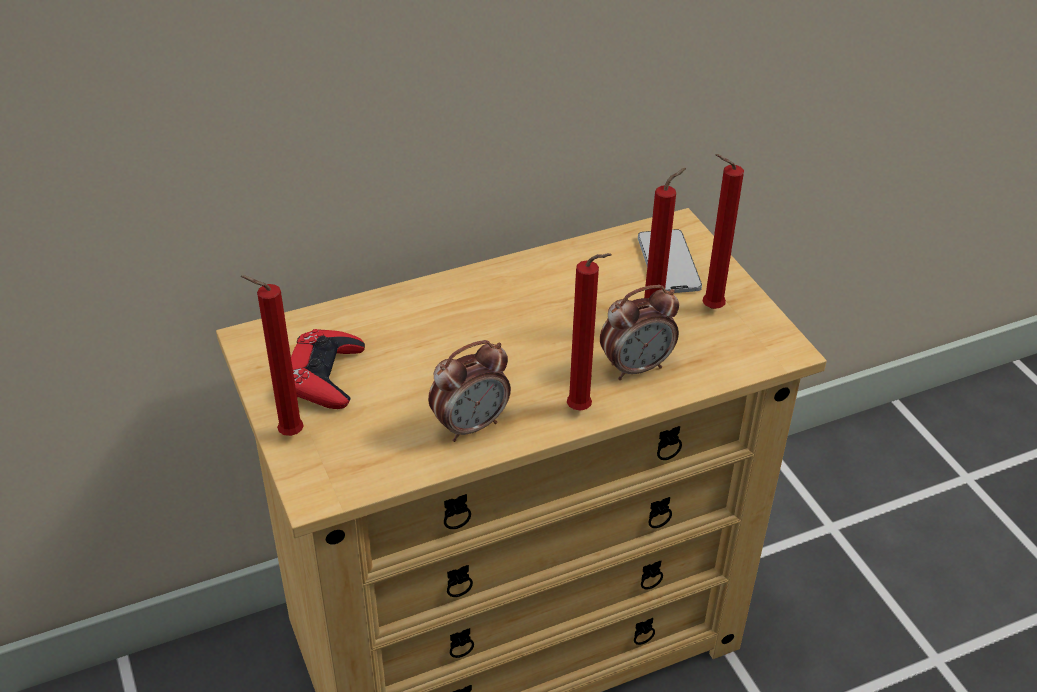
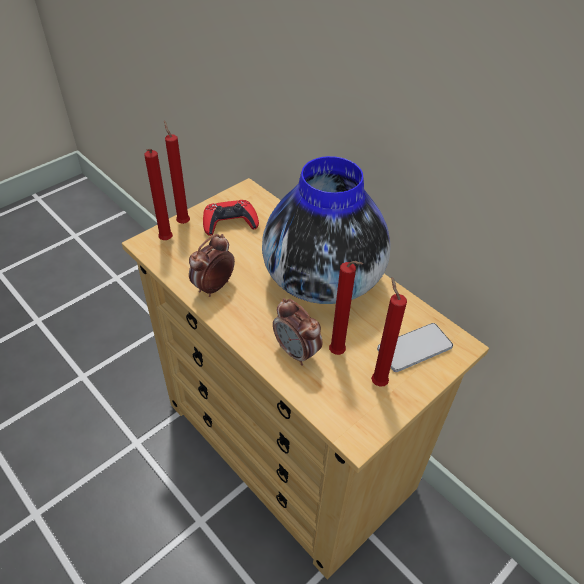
camera: 70 degrees right, 5 degrees up
(471, 425) = (213, 287): alarm clock -> alarm clock turned 90 degrees clockwise
(511, 309) = (321, 280): none -> vase
(582, 410) = (245, 334): red candle -> red candle (165, 241)

